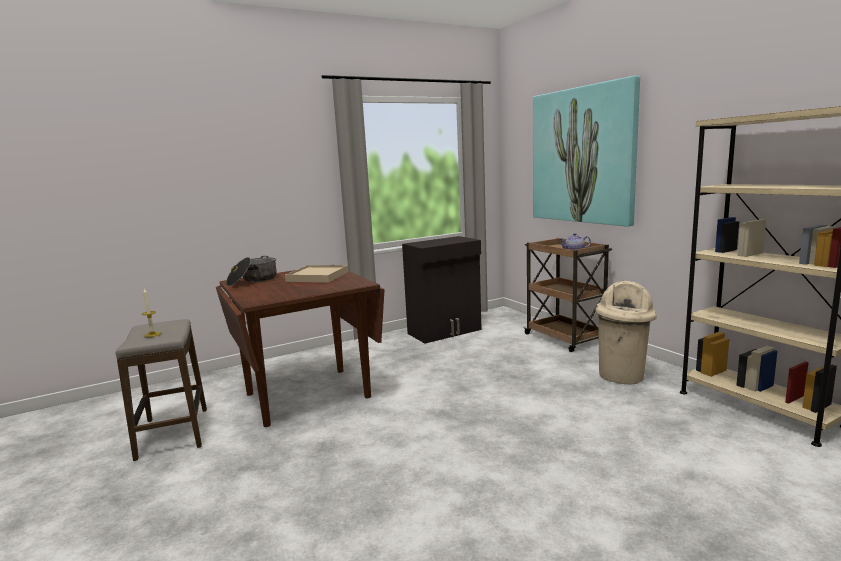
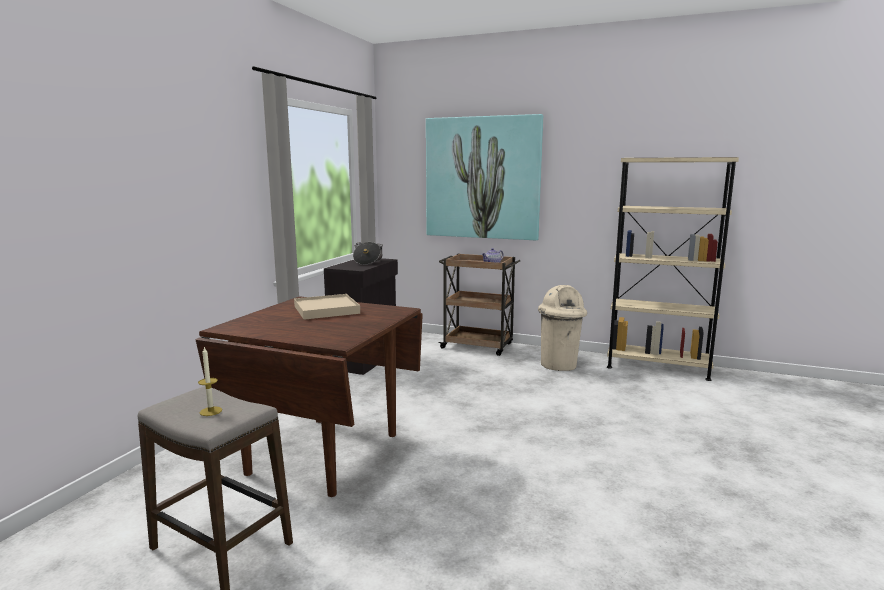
camera: 40 degrees left, 0 degrees up
(253, 280) = (252, 324): cooking pot -> cooking pot (368, 261)

